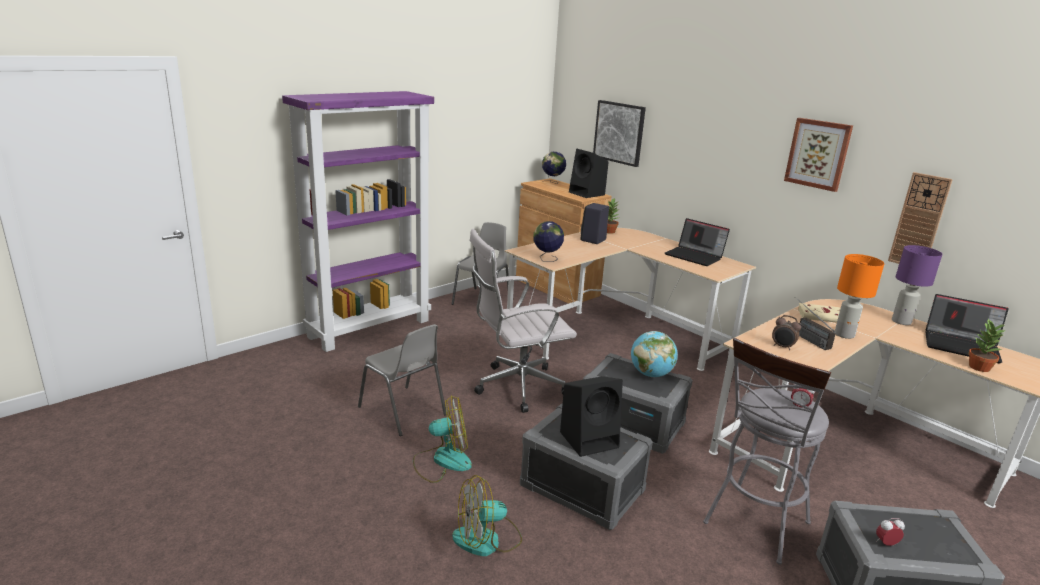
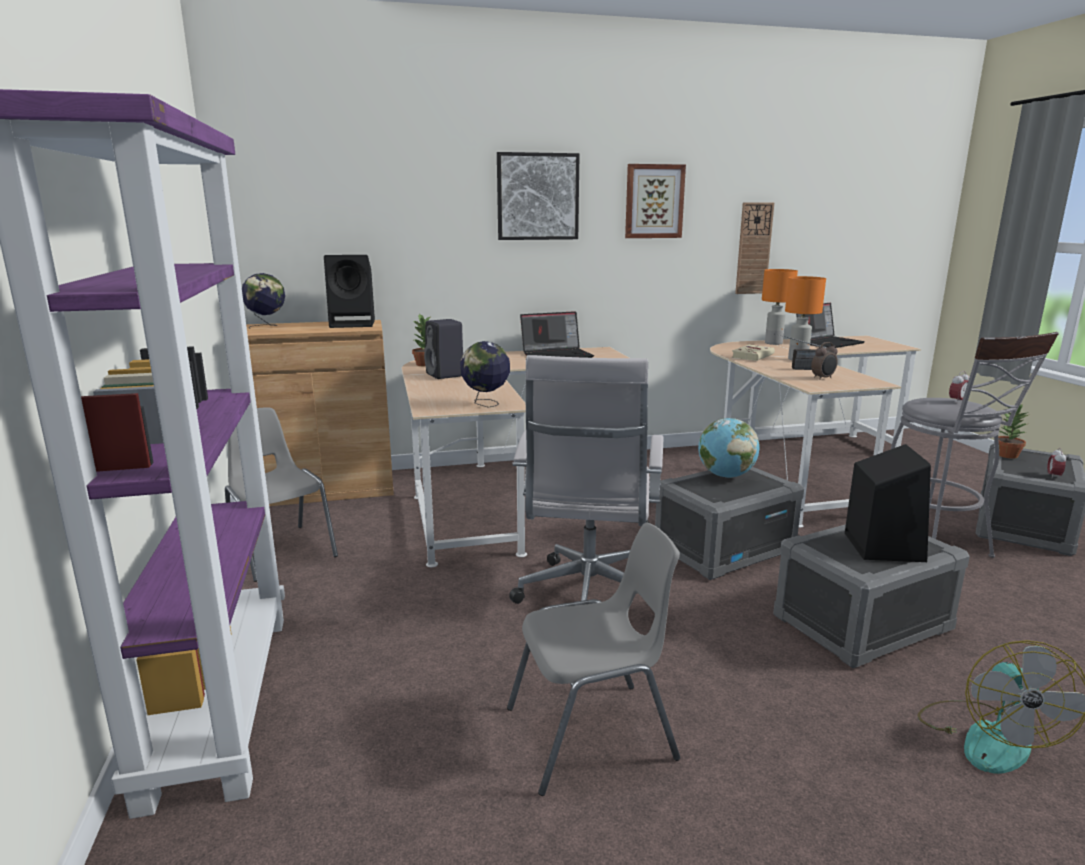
camera: 60 degrees left, 5 degrees down
(442, 461) = (772, 728): fan -> none
(619, 132) = (370, 223): picture -> picture (537, 197)
(901, 321) = (773, 343): purple table lamp -> orange table lamp
(978, 367) = (869, 348): potted plant -> potted plant (1006, 455)

